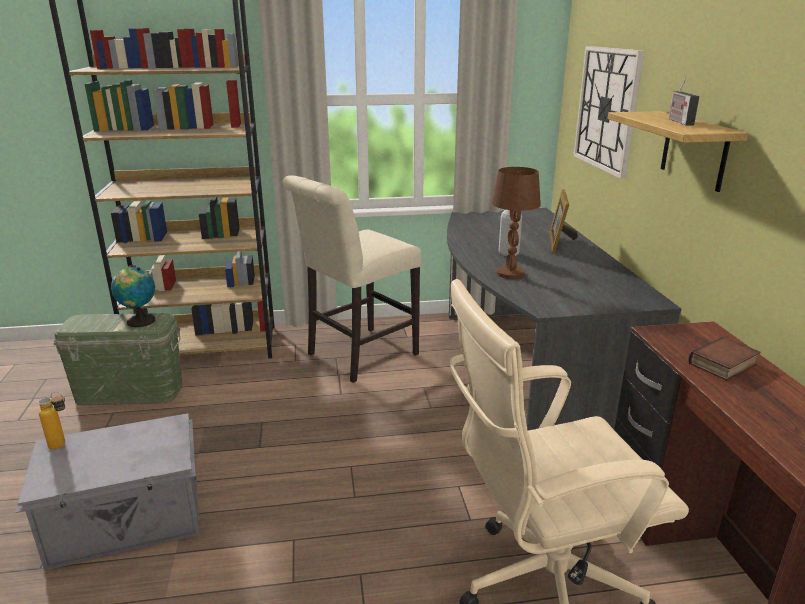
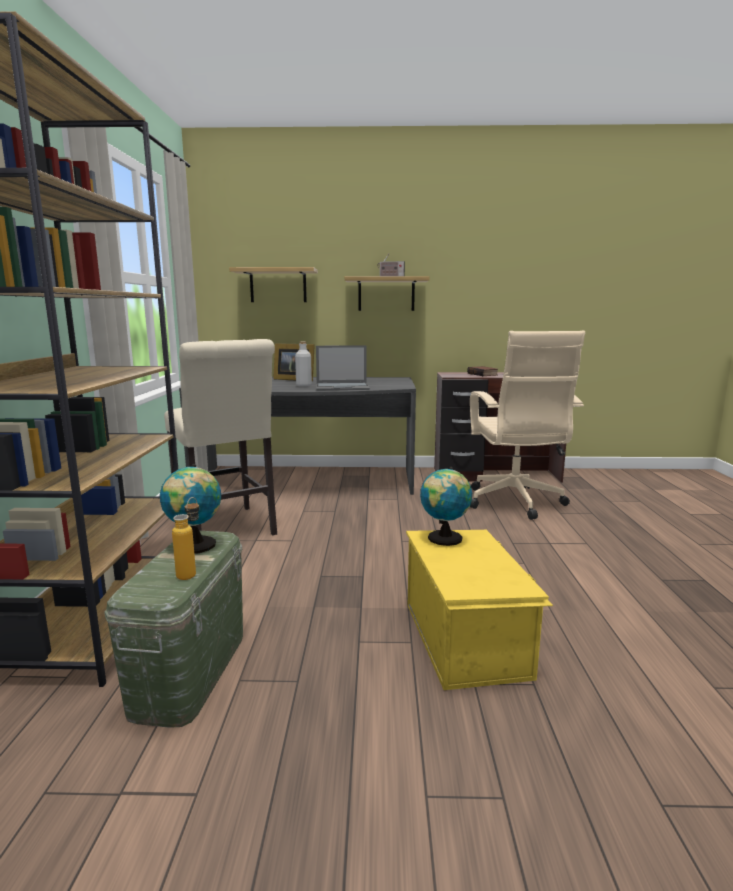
camera: 80 degrees left, 10 degrees down
(63, 445) = (458, 581): bottle -> bottle (191, 572)
(128, 523) = (466, 637): grey storage box -> yellow storage box
(159, 436) = (444, 539): none -> globe
(510, 273) = (343, 387): brown table lamp -> laptop
(607, 109) = (278, 285): wall clock -> shelf

